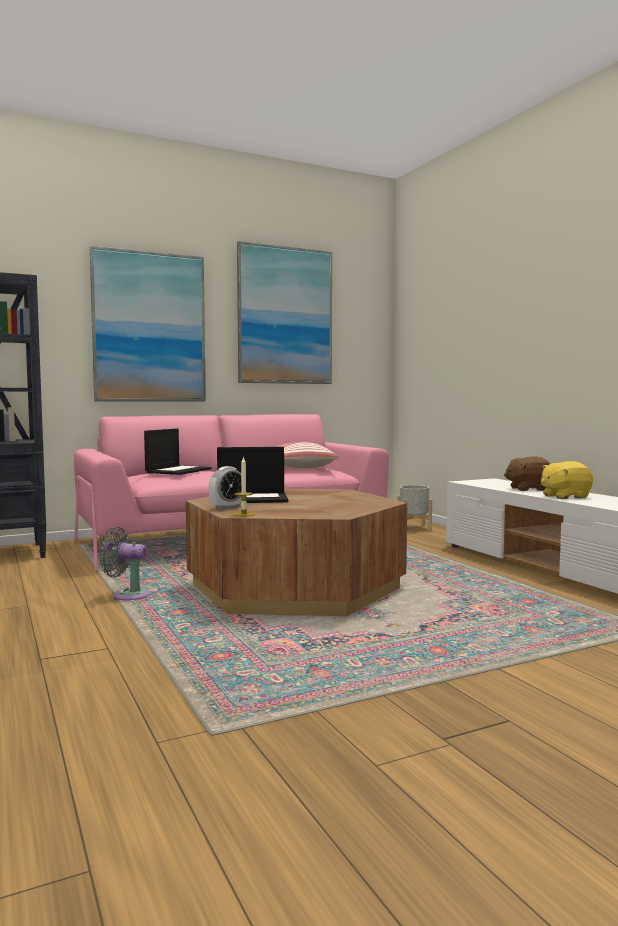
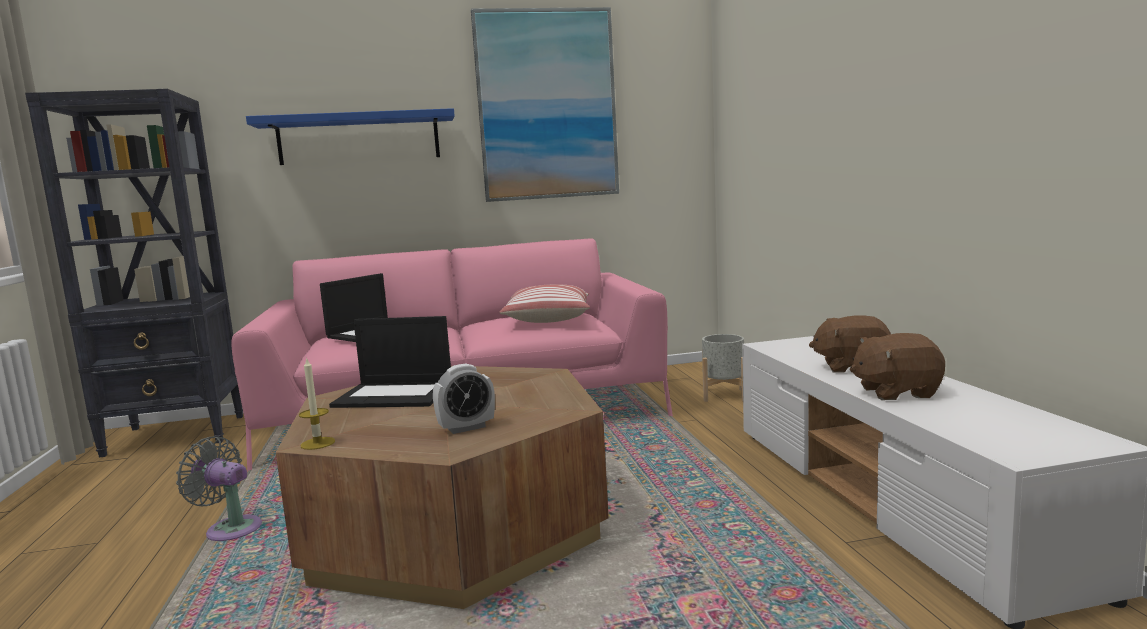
camera: 15 degrees right, 5 degrees up
(149, 327) = (359, 139): picture -> blue shelf
(227, 507) = (327, 420): alarm clock -> alarm clock (466, 428)
(564, 496) = (896, 392): yellow plush toy -> brown plush toy

